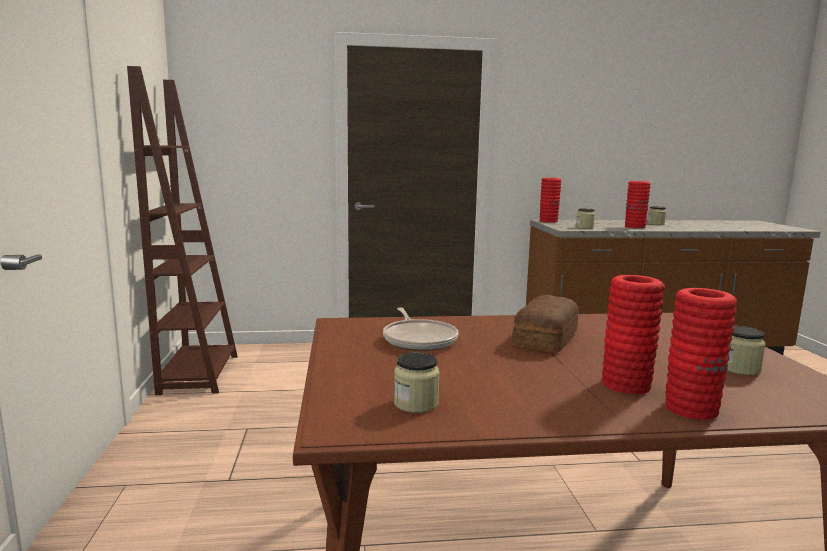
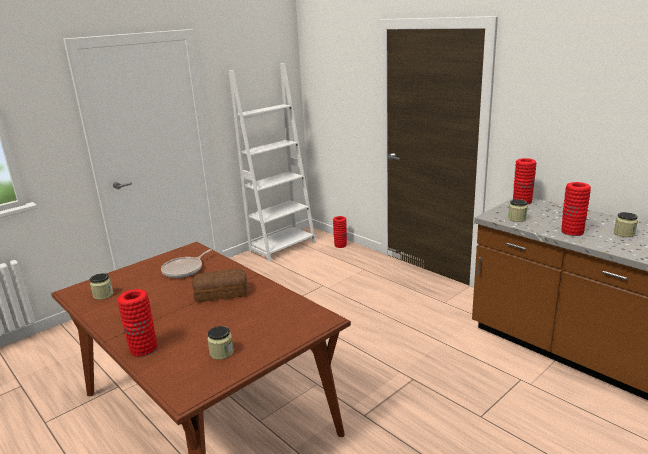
camera: 55 degrees right, 10 degrees up
(199, 374) = (282, 247): brown bookcase -> white bookcase
(626, 385) = (163, 328): red vase -> red vase (340, 245)

